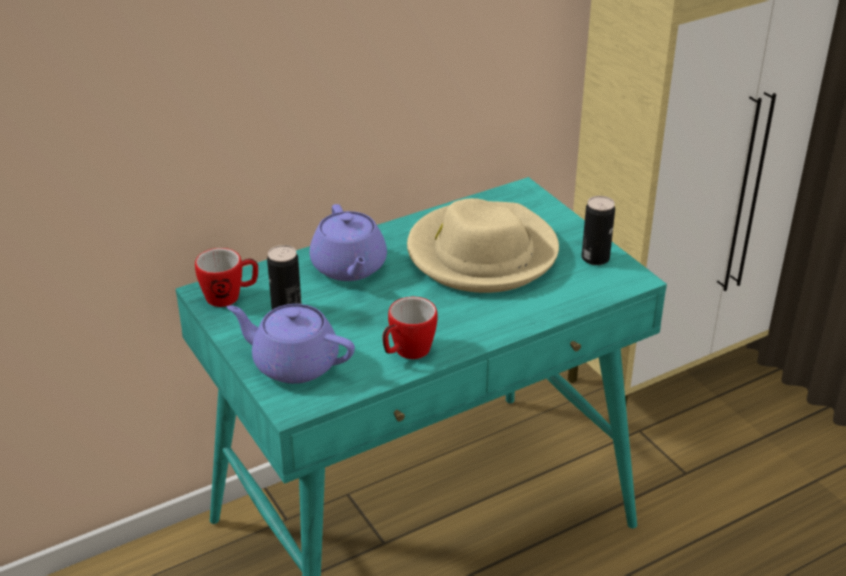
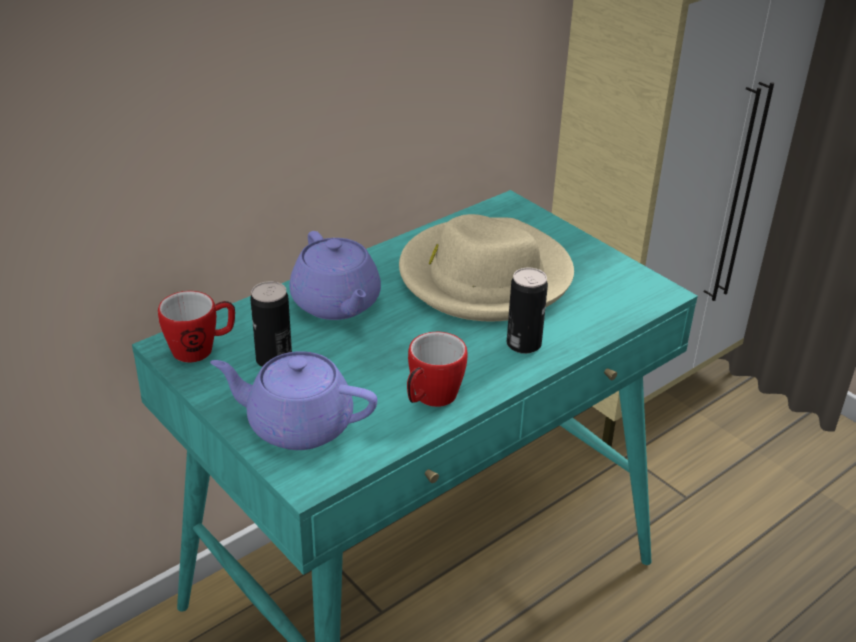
camera: 10 degrees left, 0 degrees up
(595, 258) = (611, 273): can -> can (523, 344)

